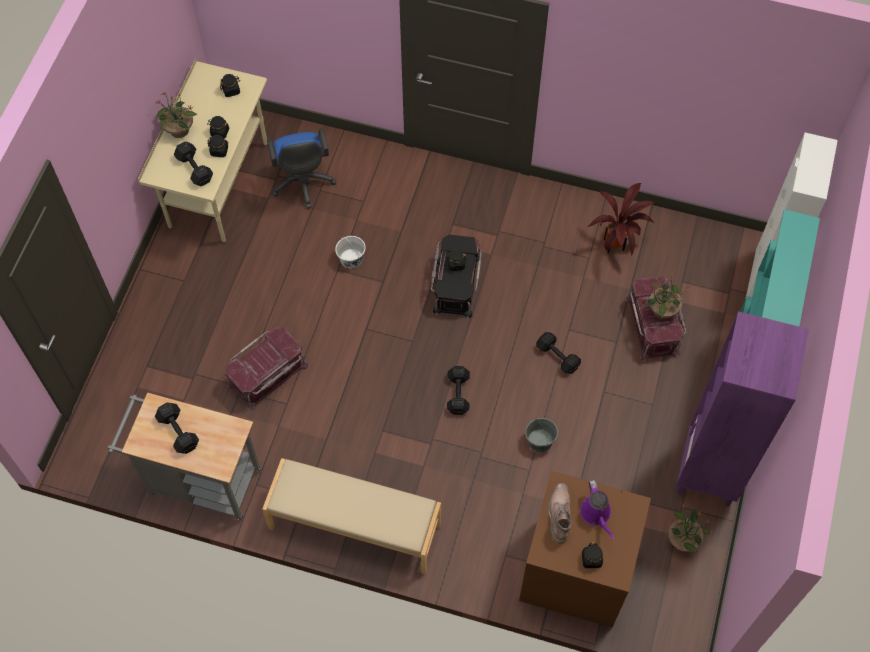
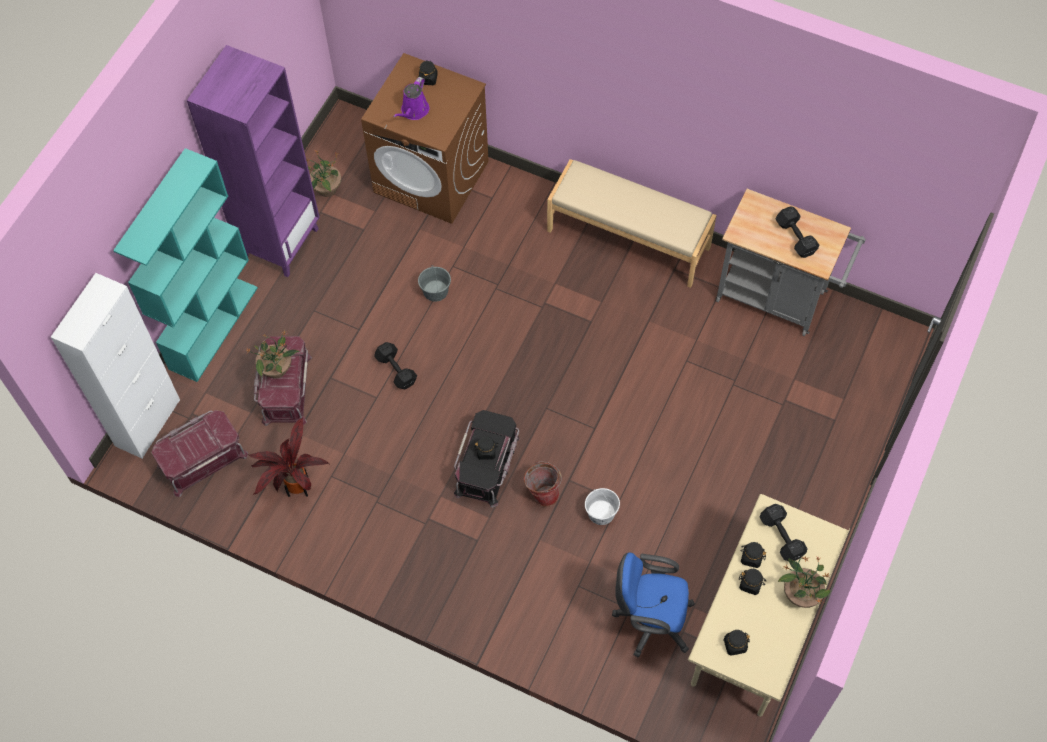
camera: 170 degrees left, 0 degrees up
(268, 375) = (704, 392): red storage box -> red storage box (202, 459)
(303, 184) = (649, 620): blue office chair -> blue office chair turned 75 degrees counterclockwise
(404, 269) = (543, 492): none -> bucket
(457, 395) = (508, 345): black dumbbell -> none
(559, 514) = (447, 115): brown boot -> none
(596, 514) = (413, 111): purple watering can -> purple watering can turned 150 degrees counterclockwise

